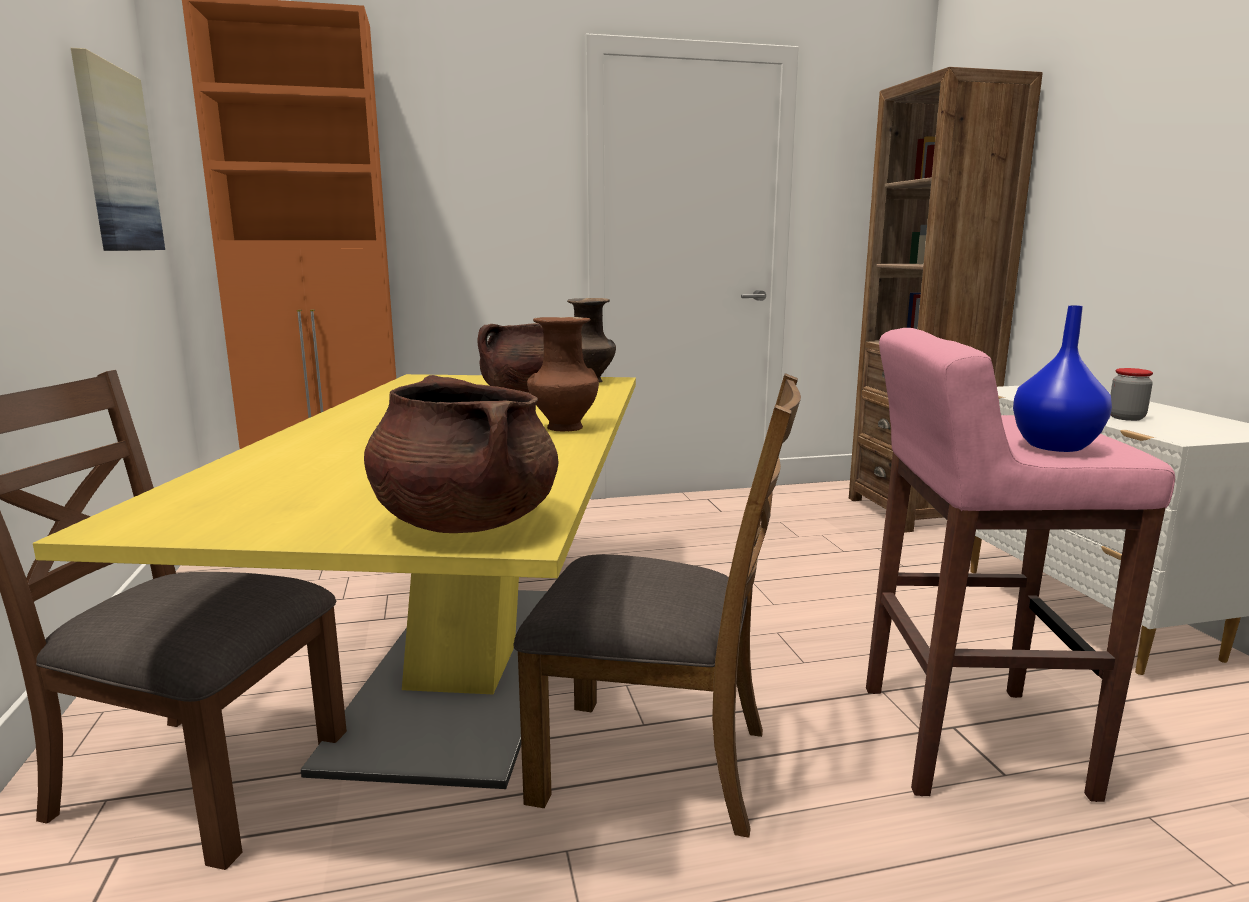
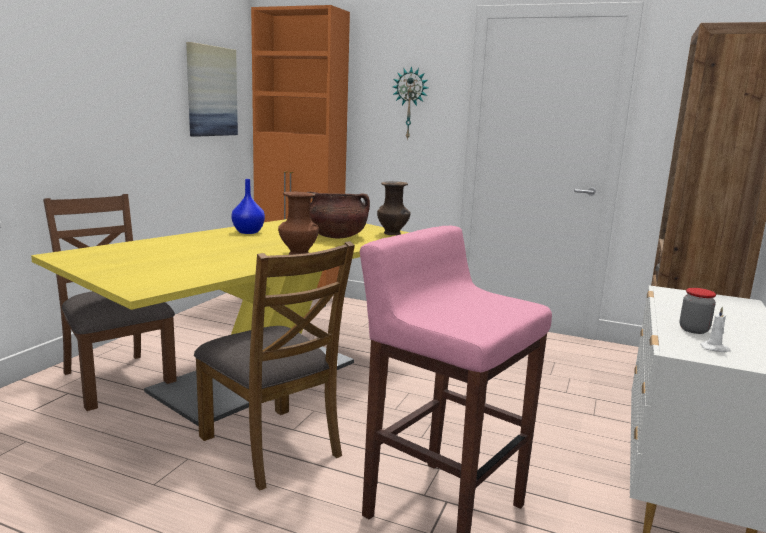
camera: 35 degrees right, 0 degrees up
(465, 522) = (143, 281): brown cooking pot -> none
(493, 184) = (410, 103): none -> wall clock
(1054, 446) = (449, 316): blue vase -> blue vase (249, 232)
(1190, 429) = (715, 349): none -> white candle

